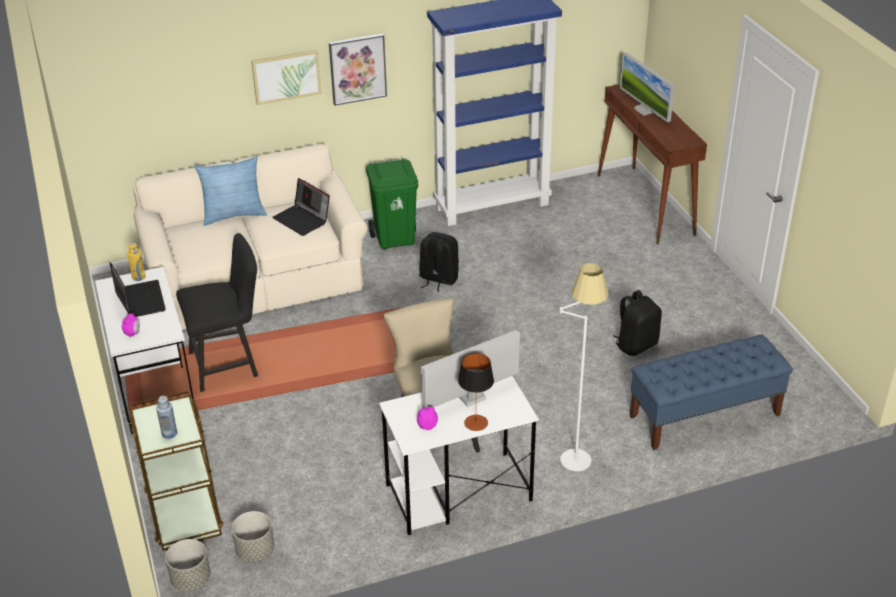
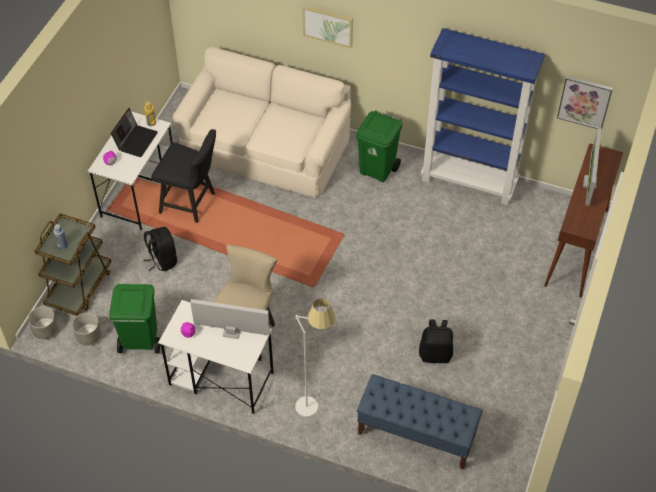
camera: 40 degrees right, 15 degrees up
(233, 214) = (262, 101): pillow -> none
(303, 220) = (296, 131): laptop -> none
(323, 517) = (140, 341): none -> green trash can
(357, 68) = (382, 43): picture -> picture (584, 102)
(438, 279) = (370, 220): black backpack -> black backpack (162, 260)
(476, 423) = (215, 350): table lamp -> none

